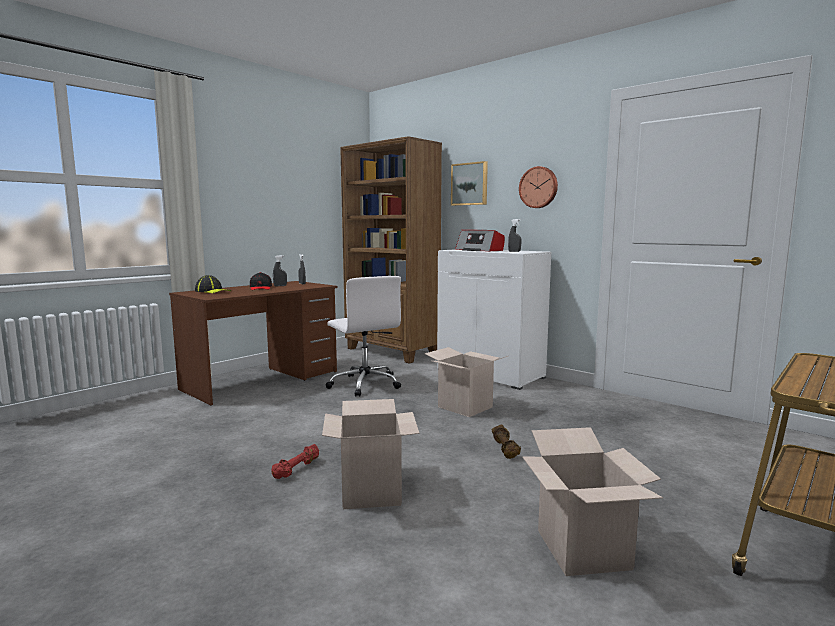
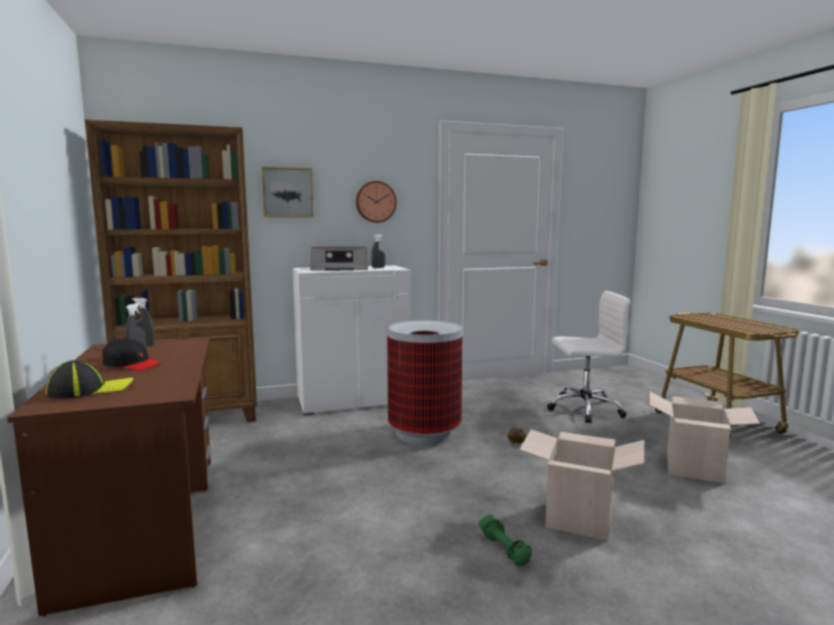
camera: 60 degrees left, 0 degrees up
(297, 470) = (505, 549): red dumbbell -> green dumbbell
(365, 384) = (287, 458): white office chair -> white office chair (583, 409)
(465, 407) = (424, 433): cardboard box -> trash can

